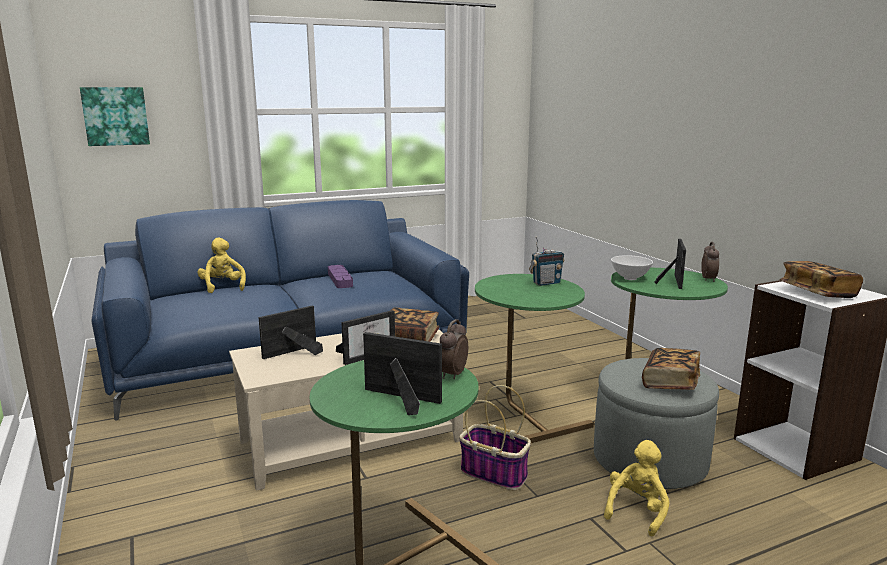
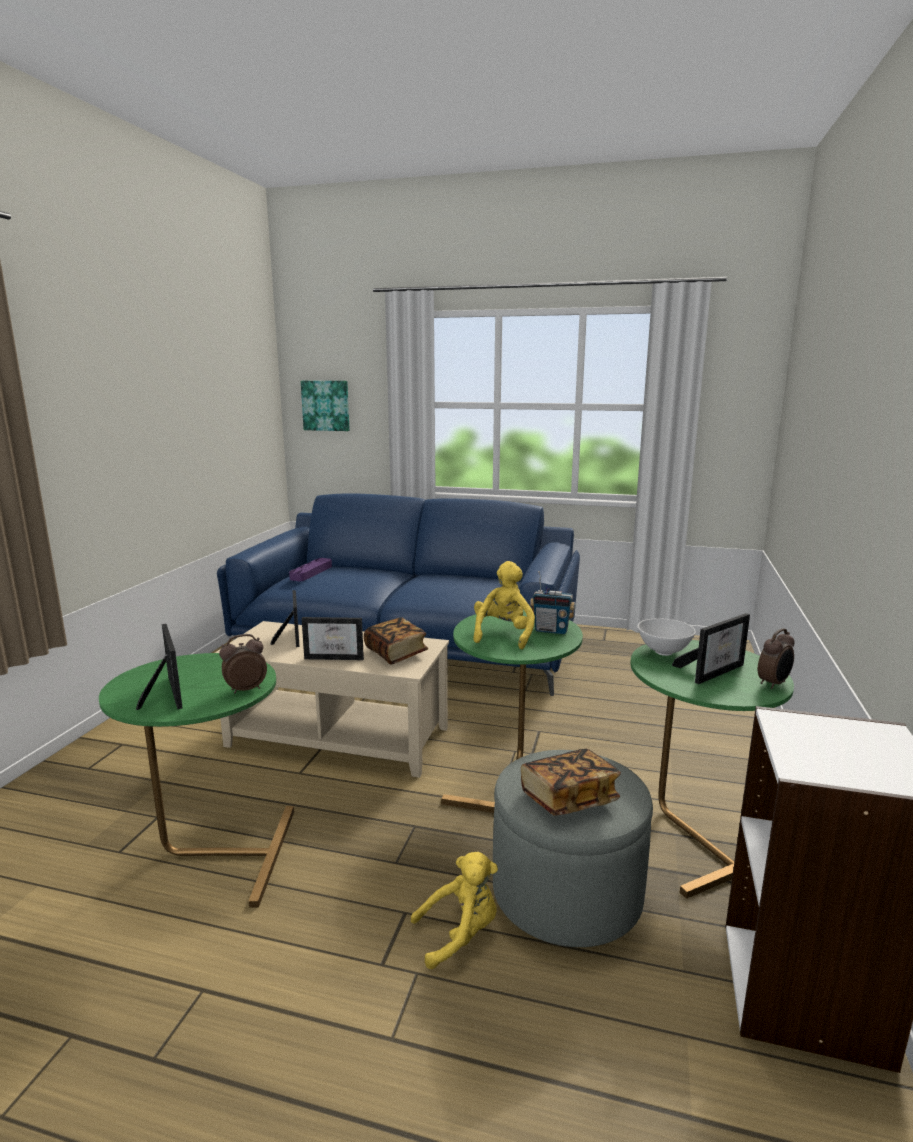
camera: 40 degrees right, 0 degrees up
(223, 287) = (358, 566): yellow plush toy -> yellow plush toy (503, 635)
(291, 354) = (291, 637): picture frame -> picture frame turned 75 degrees clockwise
(340, 279) = (452, 581): purple tray -> purple tray (311, 572)
(495, 474) = (395, 822): basket -> none
(817, 293) = (822, 750): book -> none

